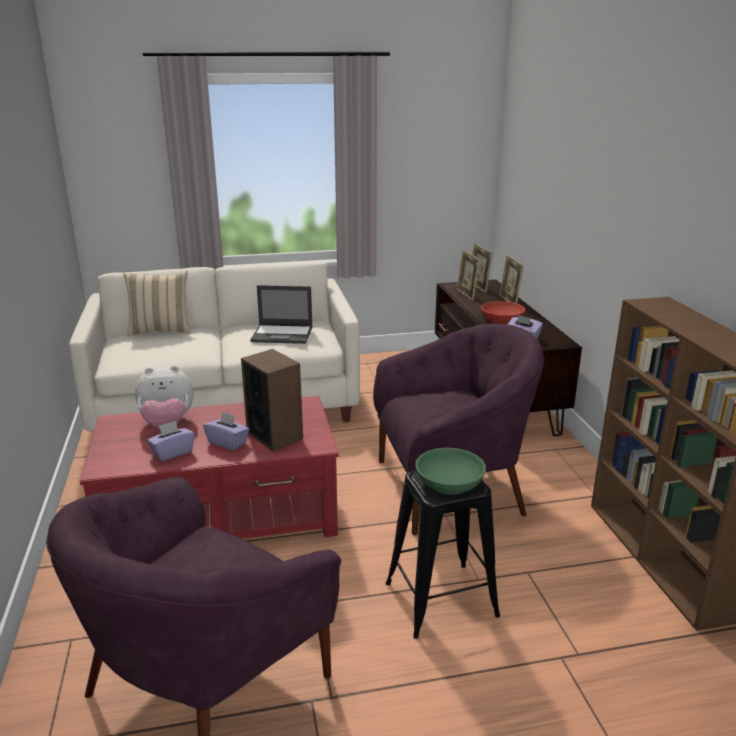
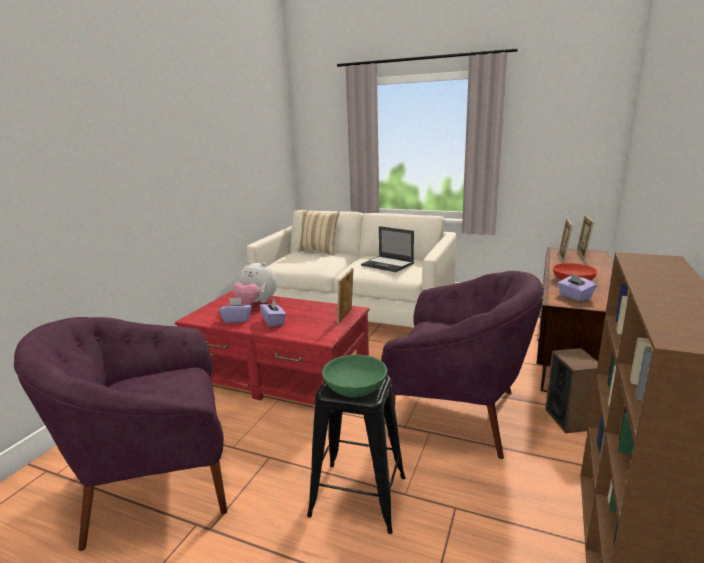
camera: 35 degrees right, 5 degrees down
(275, 435) = (306, 325): speaker -> speaker (569, 419)
(509, 301) = (599, 268): picture frame -> picture frame (346, 316)

